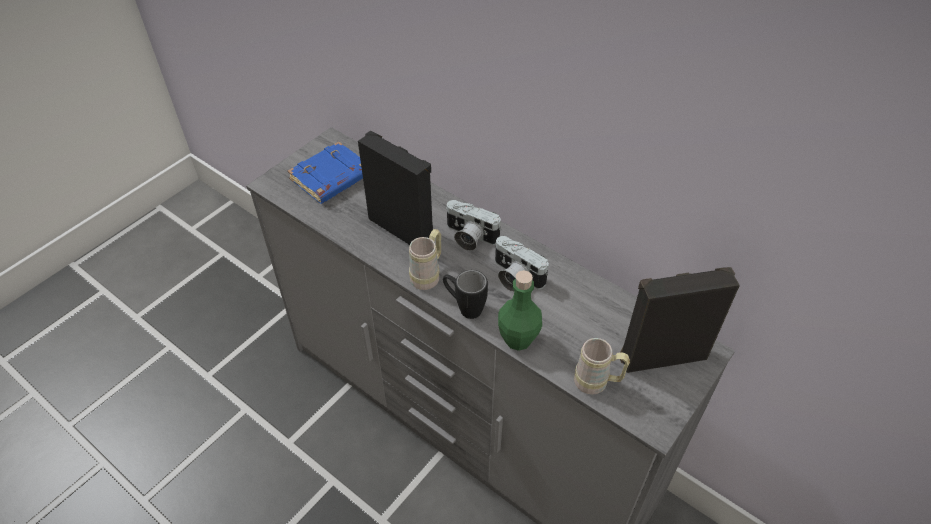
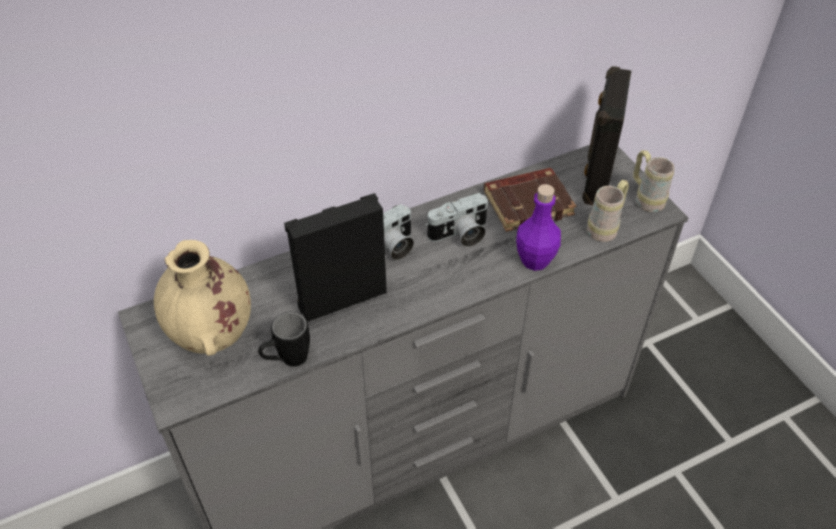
camera: 65 degrees left, 0 degrees up
(331, 178) = (213, 337): blue book -> beige vase
(428, 275) = (419, 298): beige mug -> beige mug (645, 198)
(464, 307) = (476, 285): black mug -> black mug (287, 361)
(518, 339) = (535, 260): green bottle -> purple bottle
(588, 312) = (528, 203): none -> brown book

